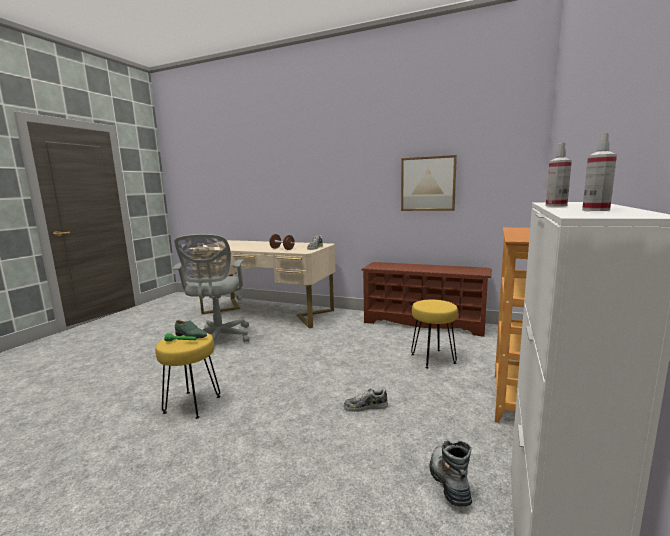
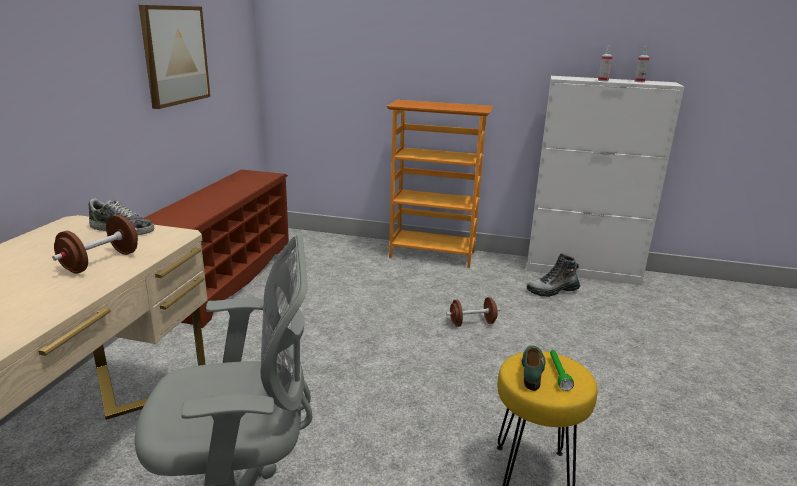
camera: 100 degrees left, 10 degrees up
(365, 406) = (472, 323): shoe -> brown dumbbell
(433, 359) = (352, 282): yellow stool -> none

